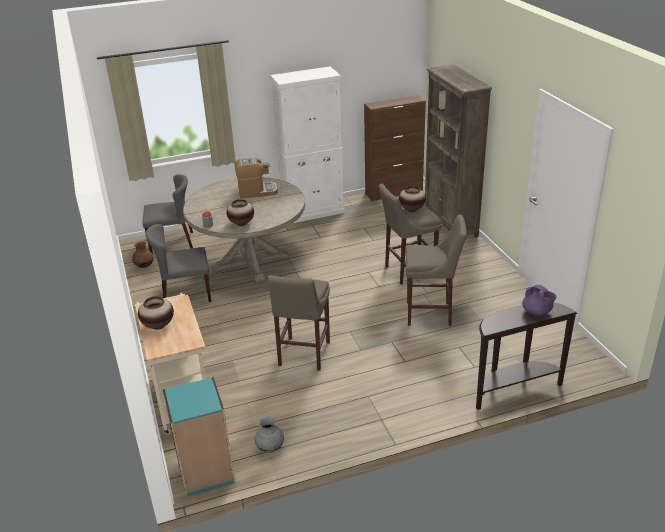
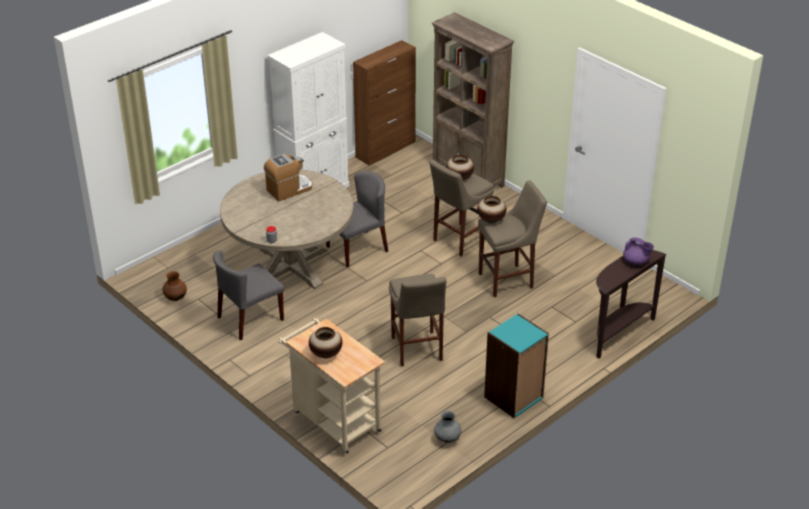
camera: 25 degrees left, 5 degrees up
(172, 242) = (183, 263): grey chair -> grey chair (357, 248)
(206, 472) = (407, 474): turquoise bookcase -> turquoise bookcase (514, 398)
(241, 223) = (304, 230): vase -> vase (491, 220)

